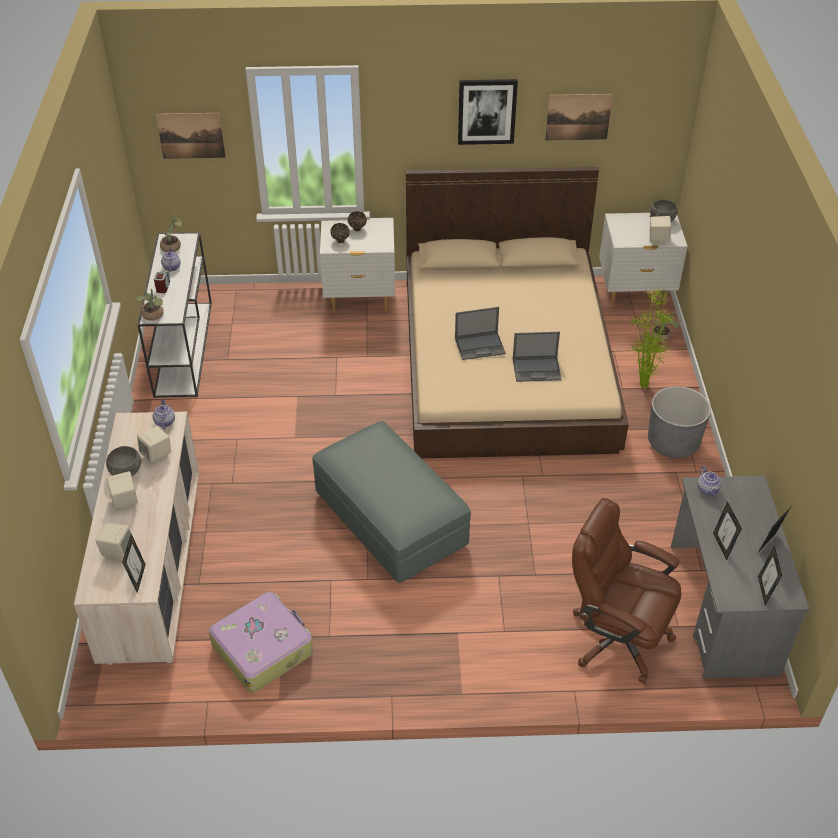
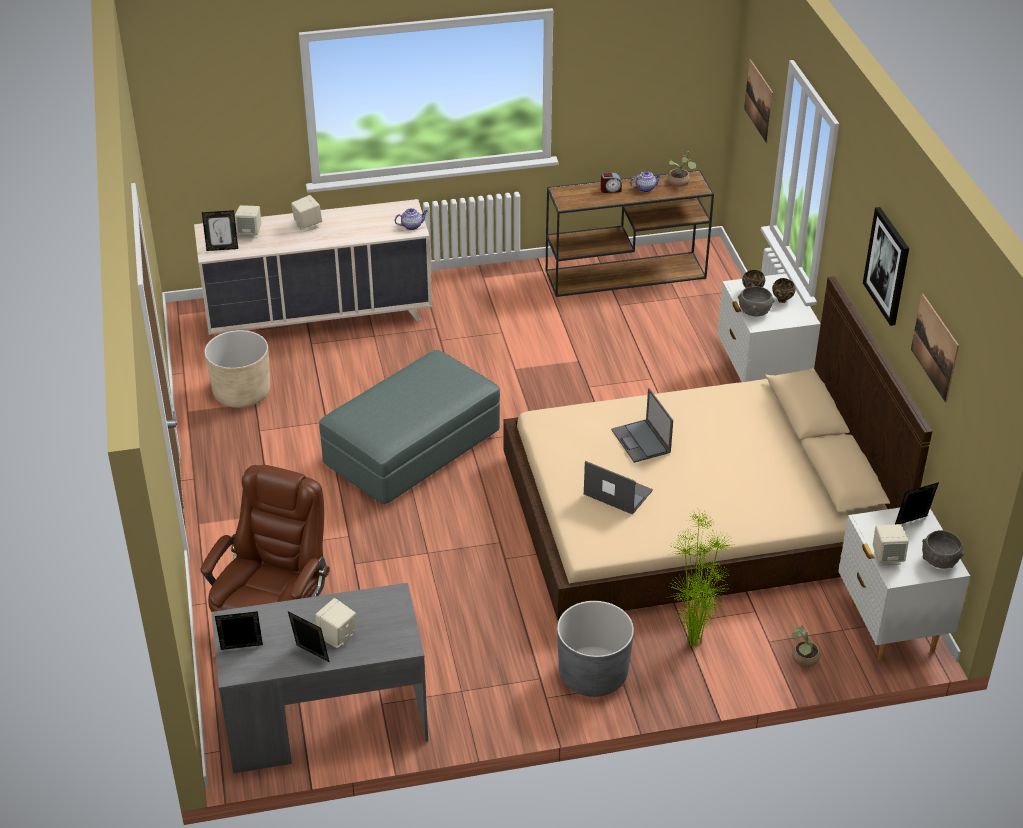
camera: 80 degrees right, 5 degrees down
(126, 472) = (344, 218): grey bowl -> grey bowl (754, 312)
(154, 316) = (562, 193): potted plant -> none
(157, 456) = (367, 230): beige speaker -> beige speaker (337, 637)
(183, 347) = (627, 274): white console table -> brown console table
(263, 648) = (242, 393): suitcase -> beige planter
(537, 369) = (617, 492): laptop -> laptop turned 135 degrees clockwise
(708, 489) = (391, 604): teapot -> none
(722, 546) = (304, 616): picture frame -> picture frame (912, 523)

